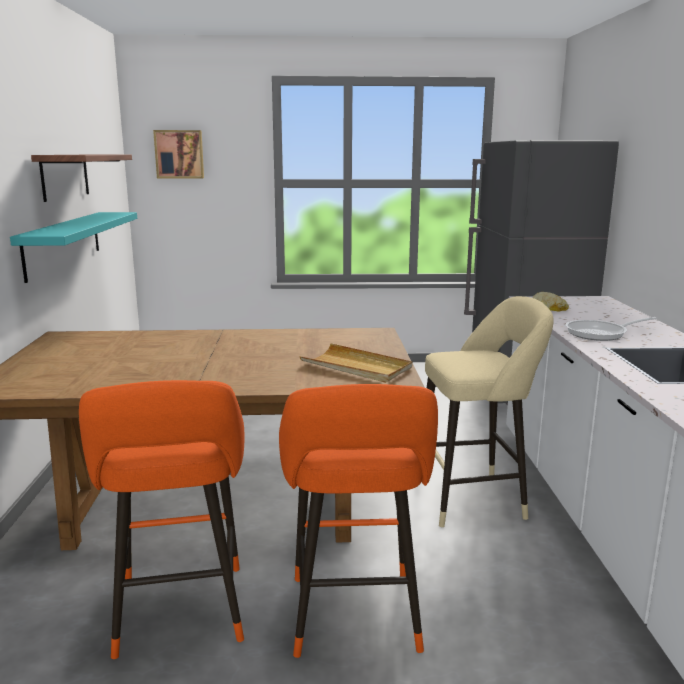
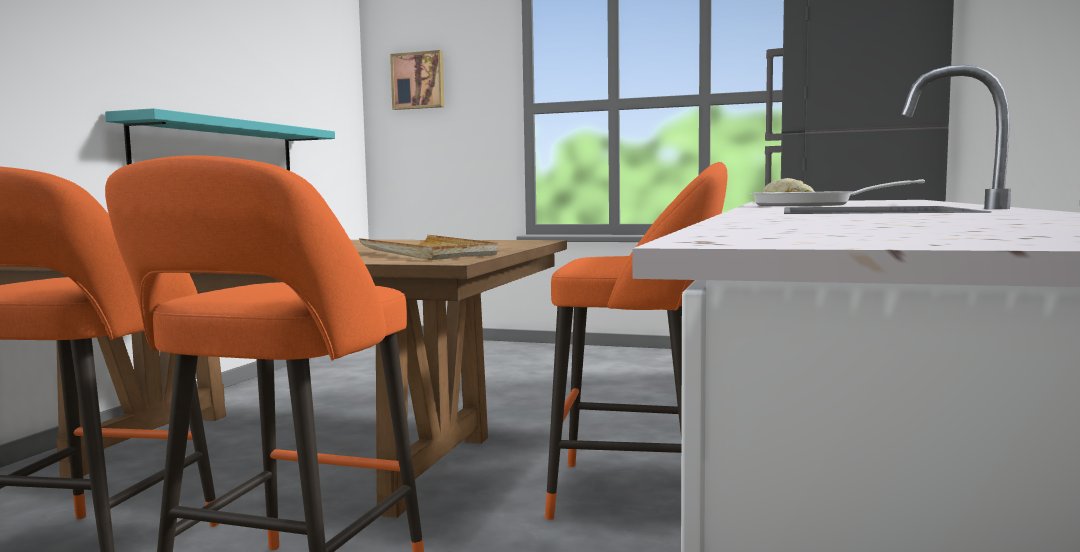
camera: 20 degrees right, 10 degrees down
(65, 176) = (232, 76): shelf -> none
(475, 498) = (639, 494): beige stool -> orange stool

